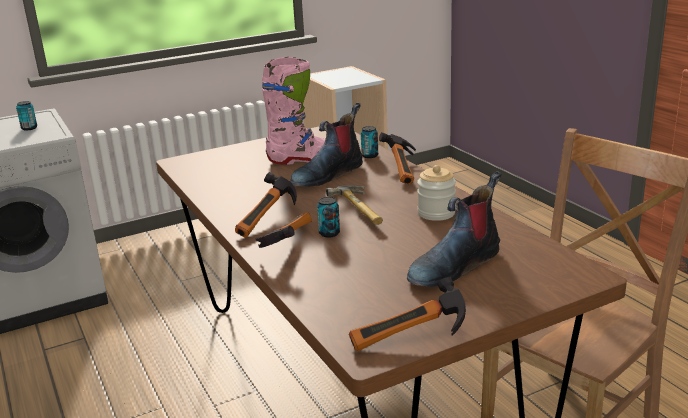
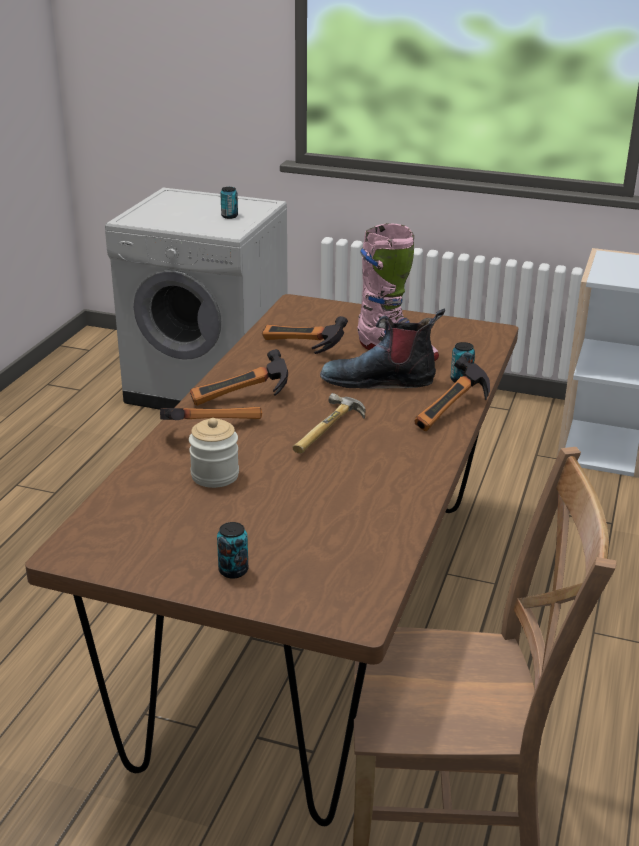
camera: 45 degrees right, 5 degrees up
(329, 233) = (256, 439): can -> can (233, 570)
(411, 341) = (110, 565): hammer -> hammer (299, 349)
(436, 213) = (378, 473): jar -> jar (215, 475)
(454, 265) = (277, 530): boot -> none

